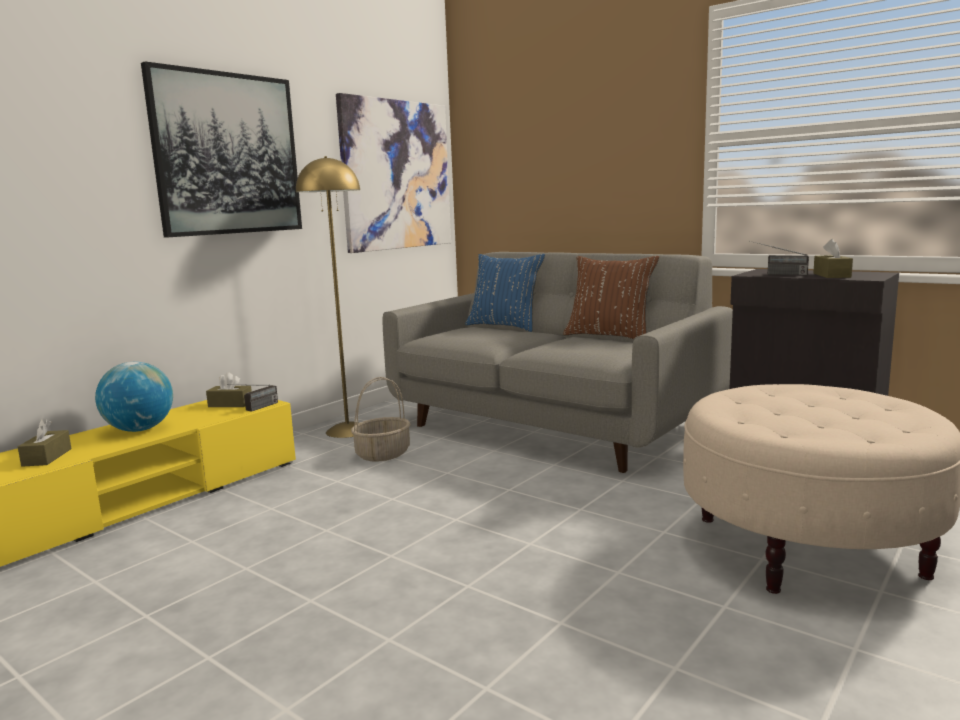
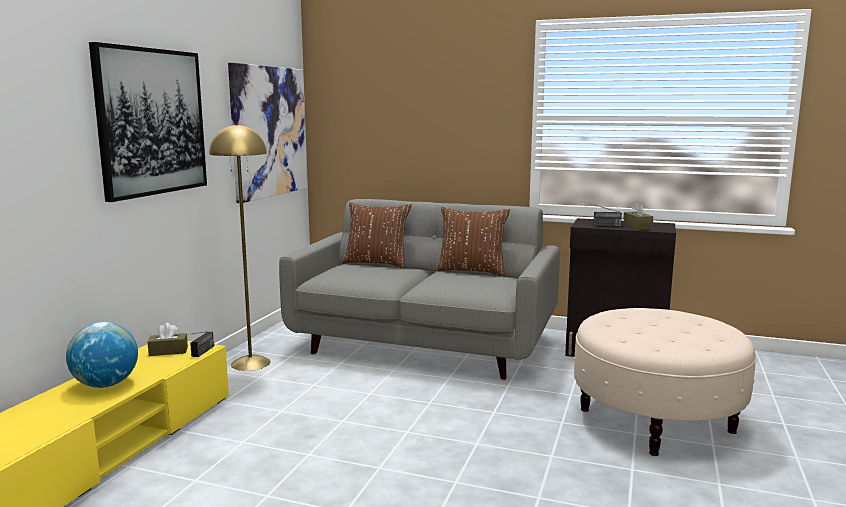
camera: 20 degrees left, 0 degrees up
(47, 457) = (41, 421): brown tissue box -> none
(383, 454) = (301, 382): basket -> none
(505, 326) = (376, 263): blue pillow -> brown pillow

